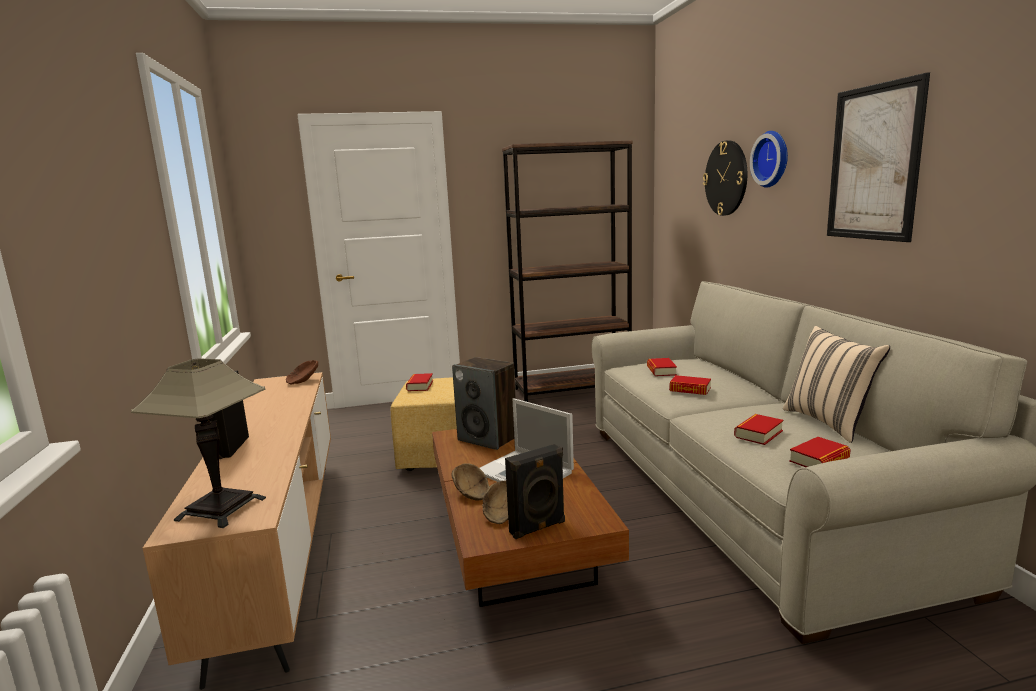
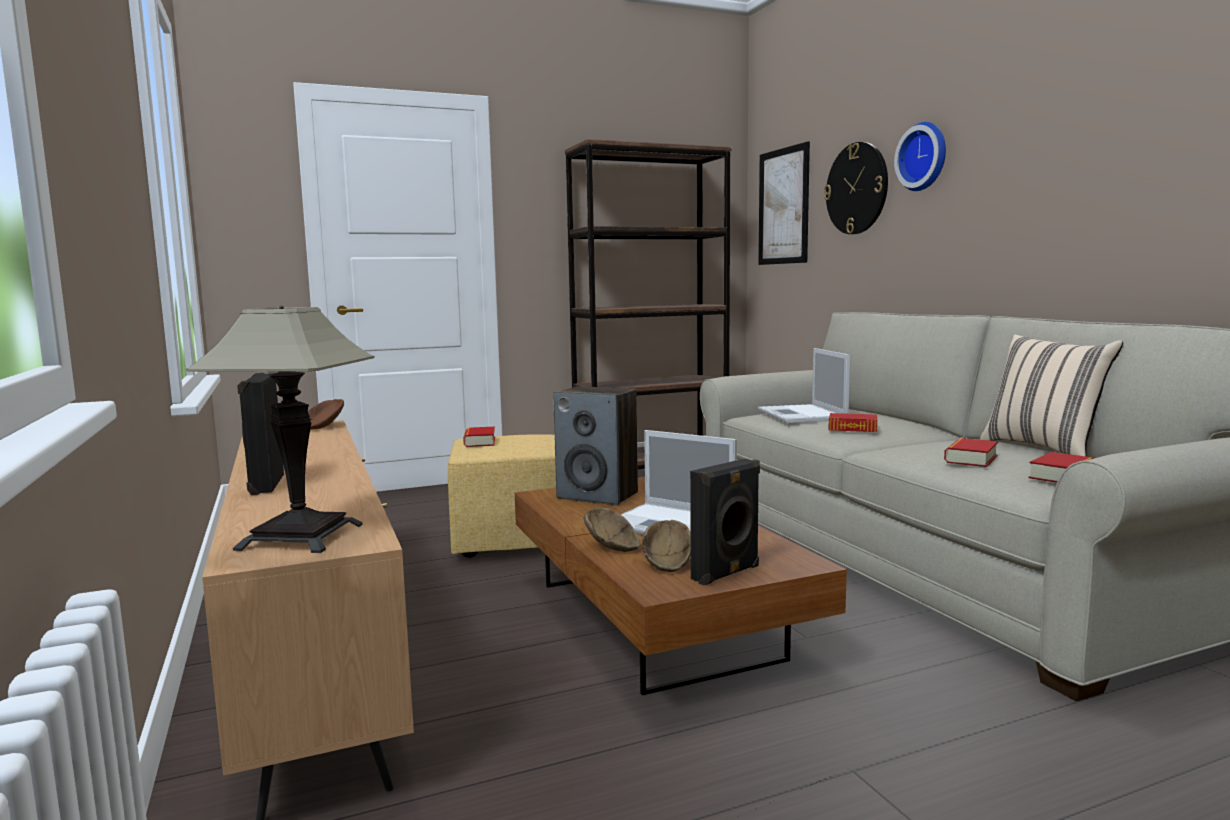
camera: 10 degrees left, 5 degrees down
(661, 371) = (802, 415): book -> laptop
(874, 163) = (1067, 144): picture -> picture (783, 206)

